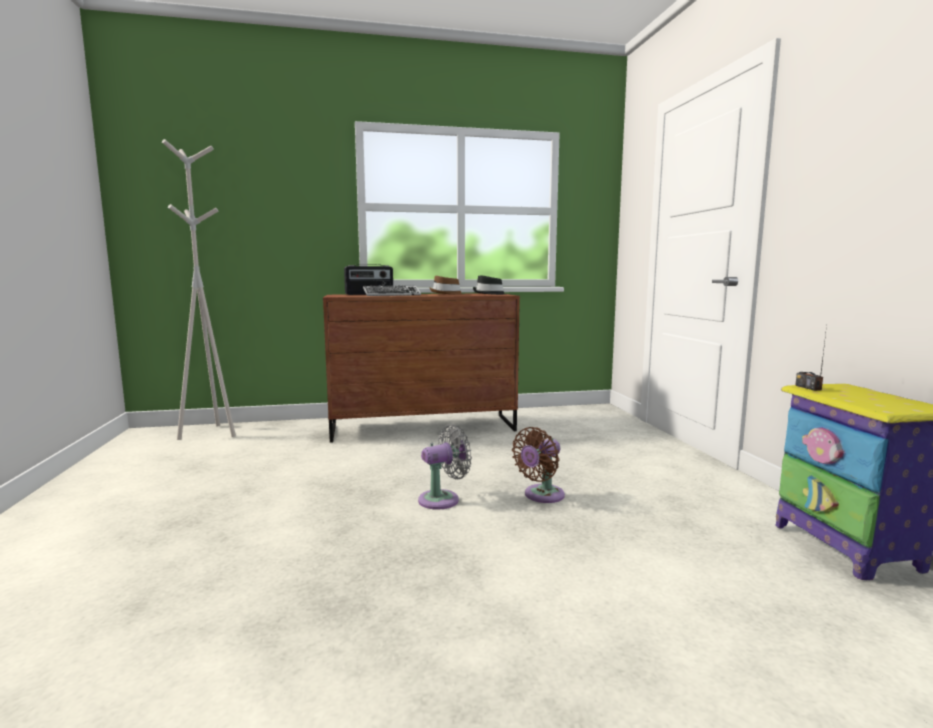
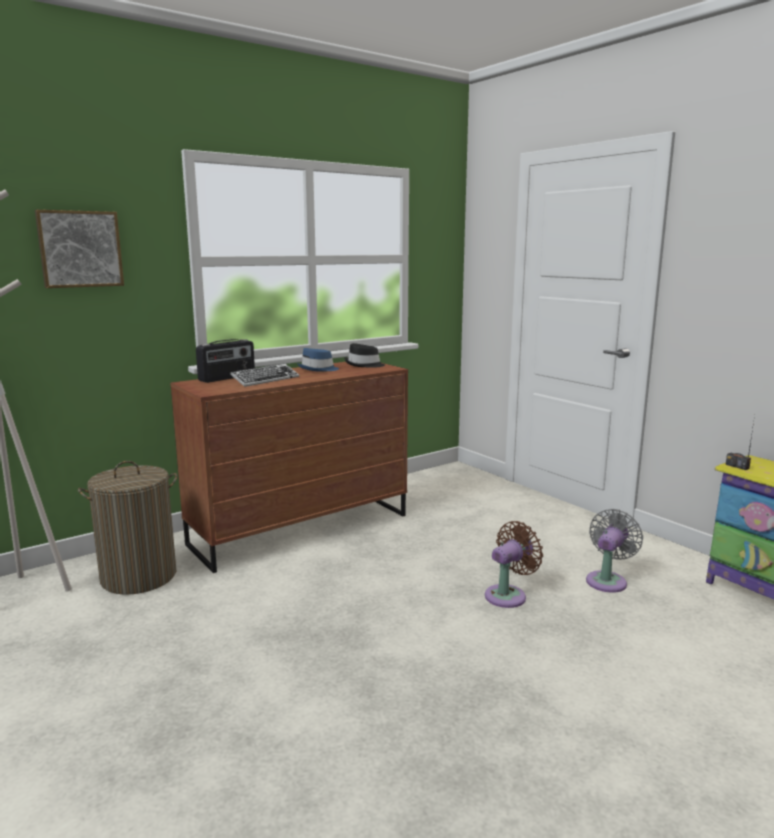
camera: 25 degrees left, 5 degrees up
(275, 194) = (80, 249): none -> picture
(282, 436) = (139, 576): none -> laundry basket
(443, 499) = (424, 623): grey fan -> grey fan (607, 580)
(447, 294) = (318, 369): brown hat -> blue hat
(541, 496) = (508, 595): brown fan -> brown fan turned 150 degrees counterclockwise

